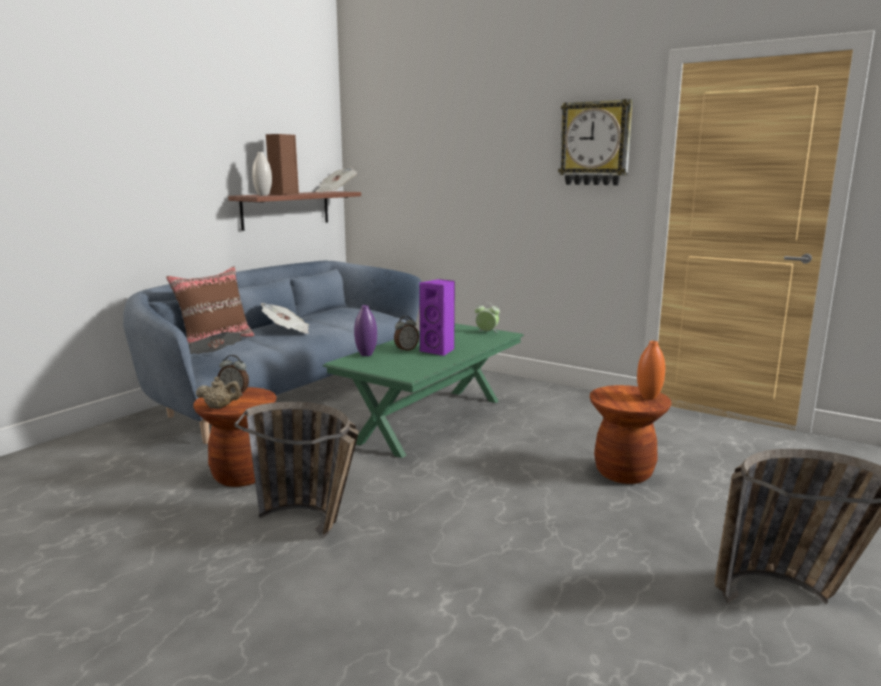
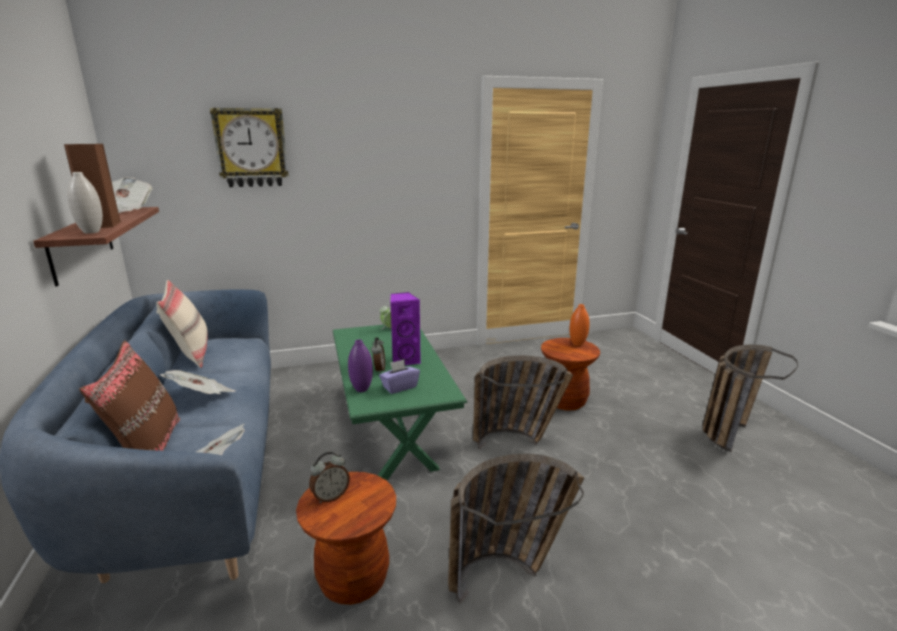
camera: 50 degrees left, 5 degrees up
(220, 407) = (358, 520): beige teapot -> none
(333, 311) = (190, 354): none -> beige pillow
(390, 361) = (399, 387): none -> purple tissue box
(502, 473) = (518, 441): none -> basket
(595, 143) = (428, 149): wall clock -> wall clock (251, 148)

